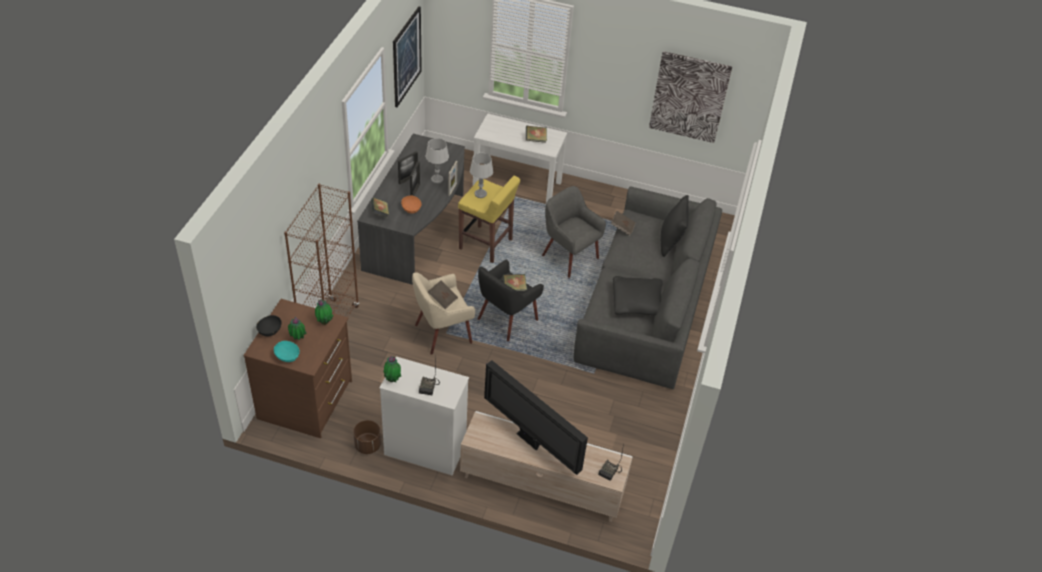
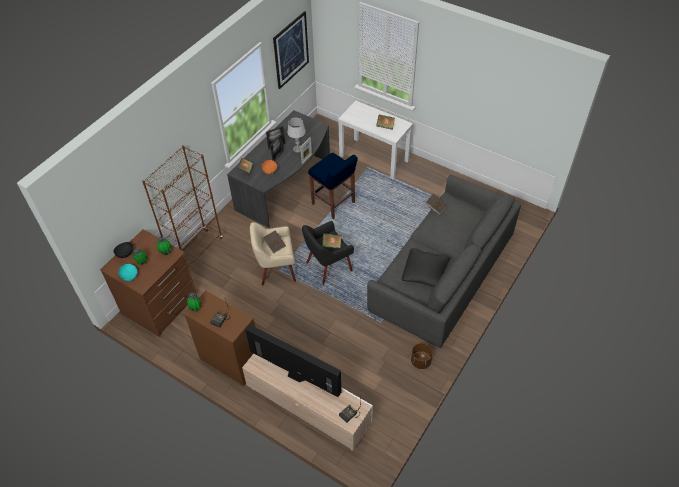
camera: 20 degrees right, 5 degrees up
(368, 445) = (190, 349): brown planter -> brown planter (421, 361)
(424, 449) = (230, 360): white dresser -> brown dresser
(480, 194) = (327, 165): grey table lamp -> none
(486, 244) = (333, 203): yellow stool -> blue stool
(530, 441) = (296, 375): television -> television turned 150 degrees clockwise
(569, 256) = (394, 222): grey armchair -> none
(671, 242) = (471, 225): black pillow -> none
(689, 97) = (508, 107): picture -> none

